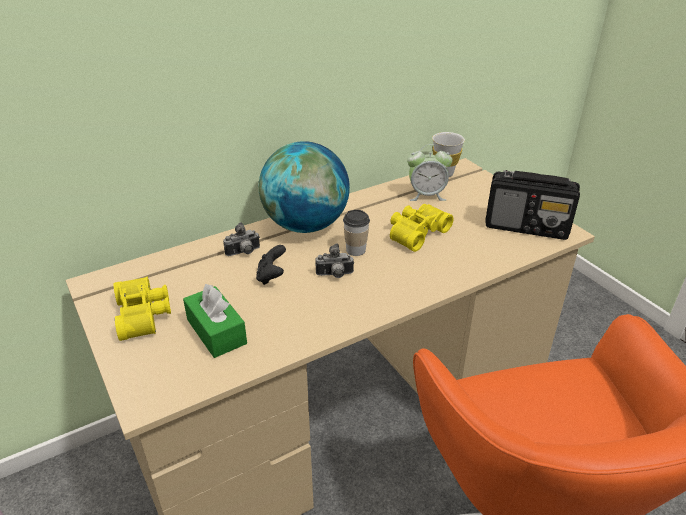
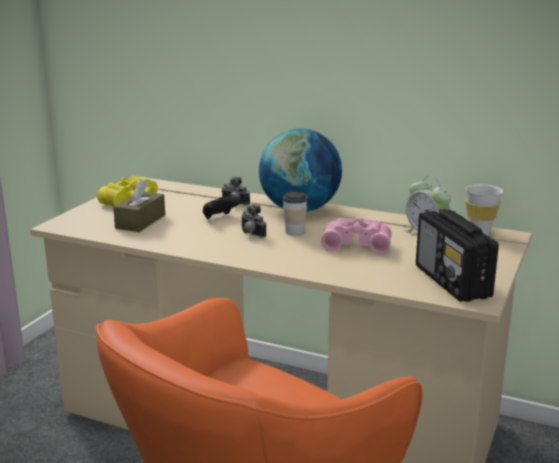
camera: 55 degrees right, 15 degrees down
(216, 331) = (140, 221): green tissue box -> brown tissue box
(415, 232) = (356, 244): yellow binoculars -> pink binoculars

